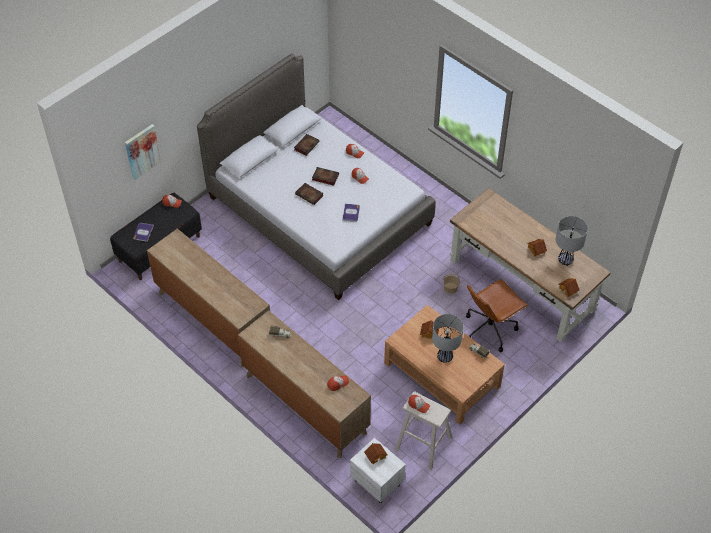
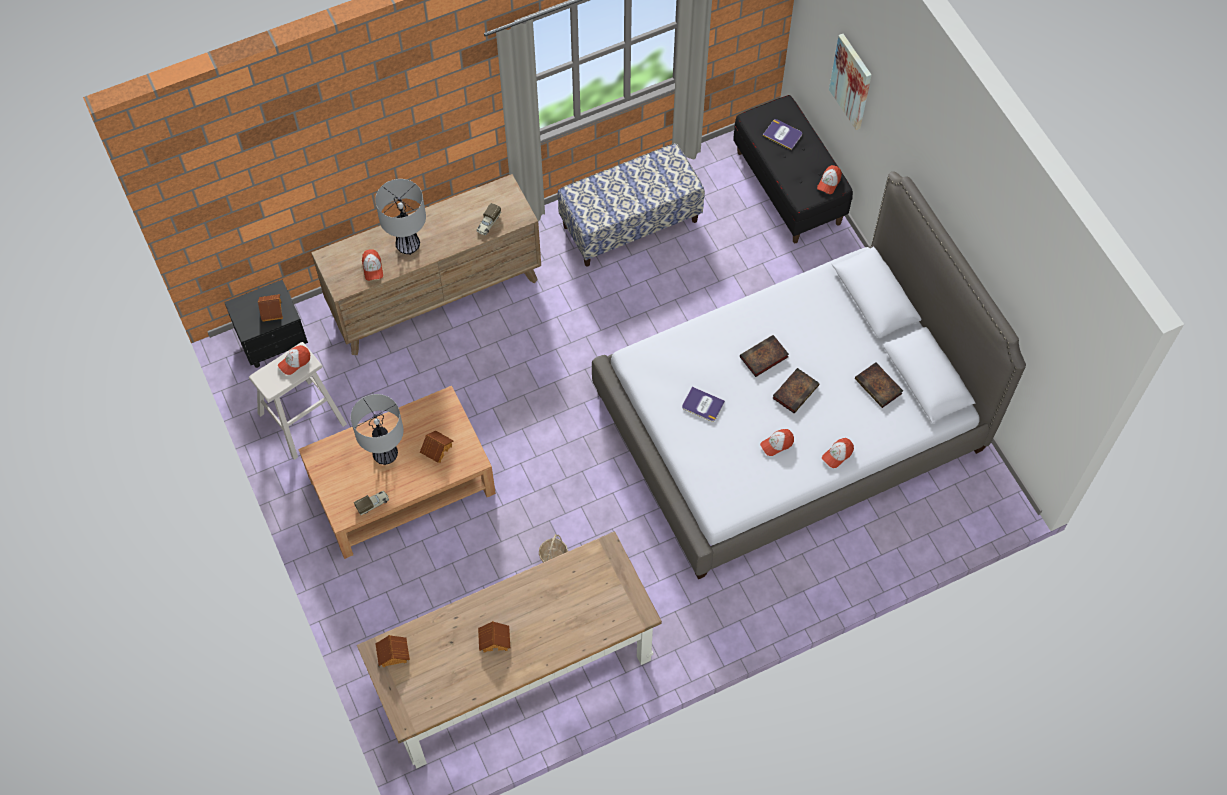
camera: 110 degrees right, 10 degrees up
(213, 318) = (630, 223): brown dresser -> bench
(376, 482) = (274, 342): white nightstand -> black nightstand
(490, 329) = (451, 586): brown office chair -> none
(565, 260) = (453, 678): table lamp -> table lamp (407, 245)

